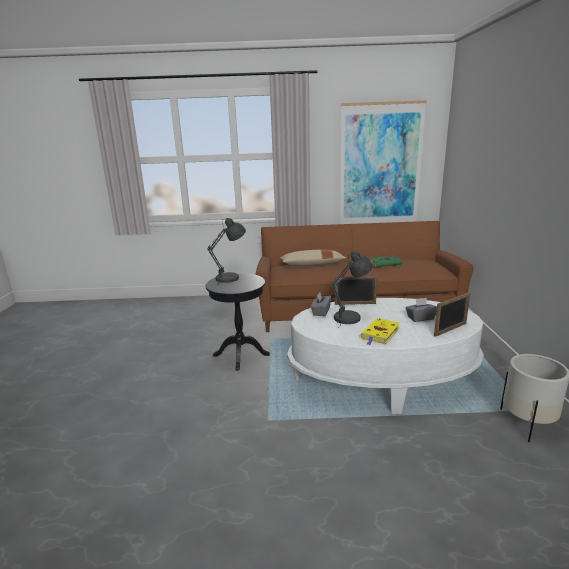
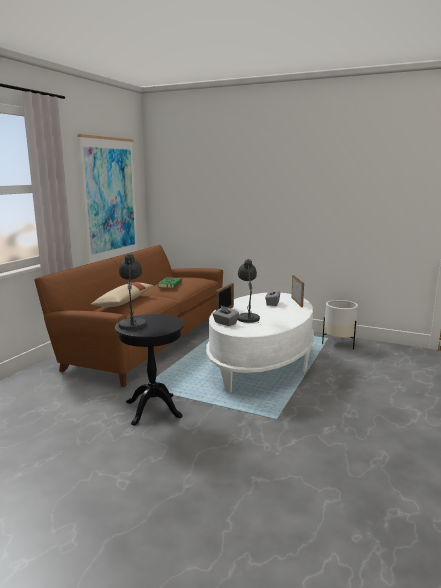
camera: 65 degrees left, 5 degrees down
(380, 334) = (284, 317): yellow book -> none

